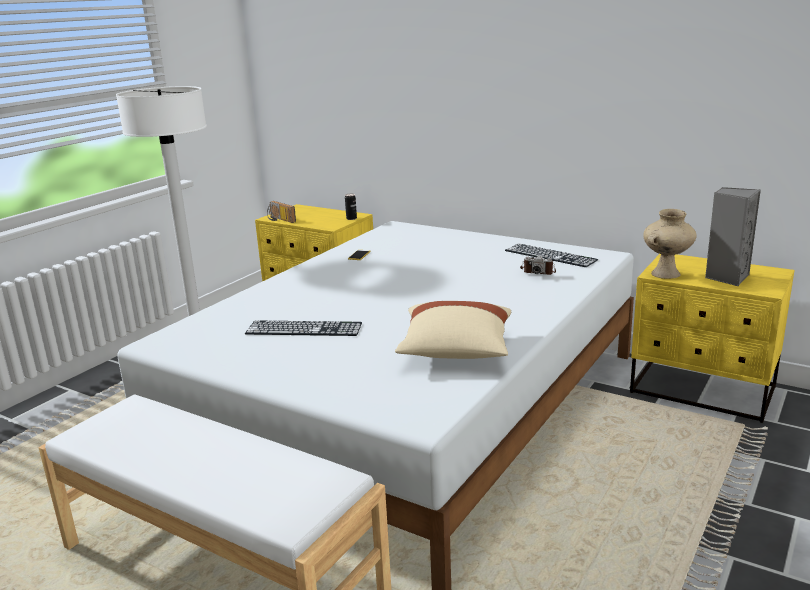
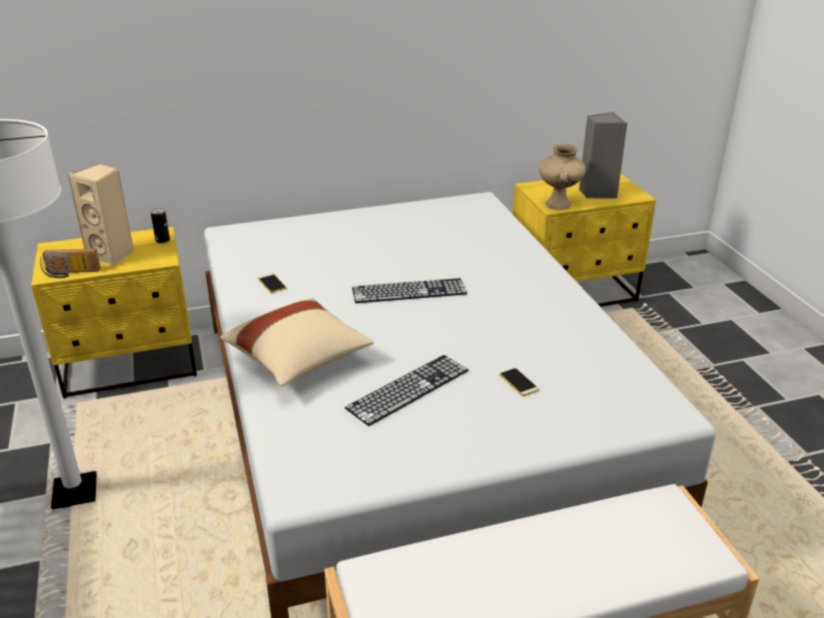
camera: 50 degrees left, 10 degrees up
(314, 218) = (112, 255): none -> beige speaker
(370, 355) = (519, 382): none -> phone
(455, 351) = (566, 343): beige pillow -> beige pillow (299, 359)
(538, 272) = (466, 237): camera -> none
(550, 255) = (441, 216): keyboard -> keyboard (409, 291)

